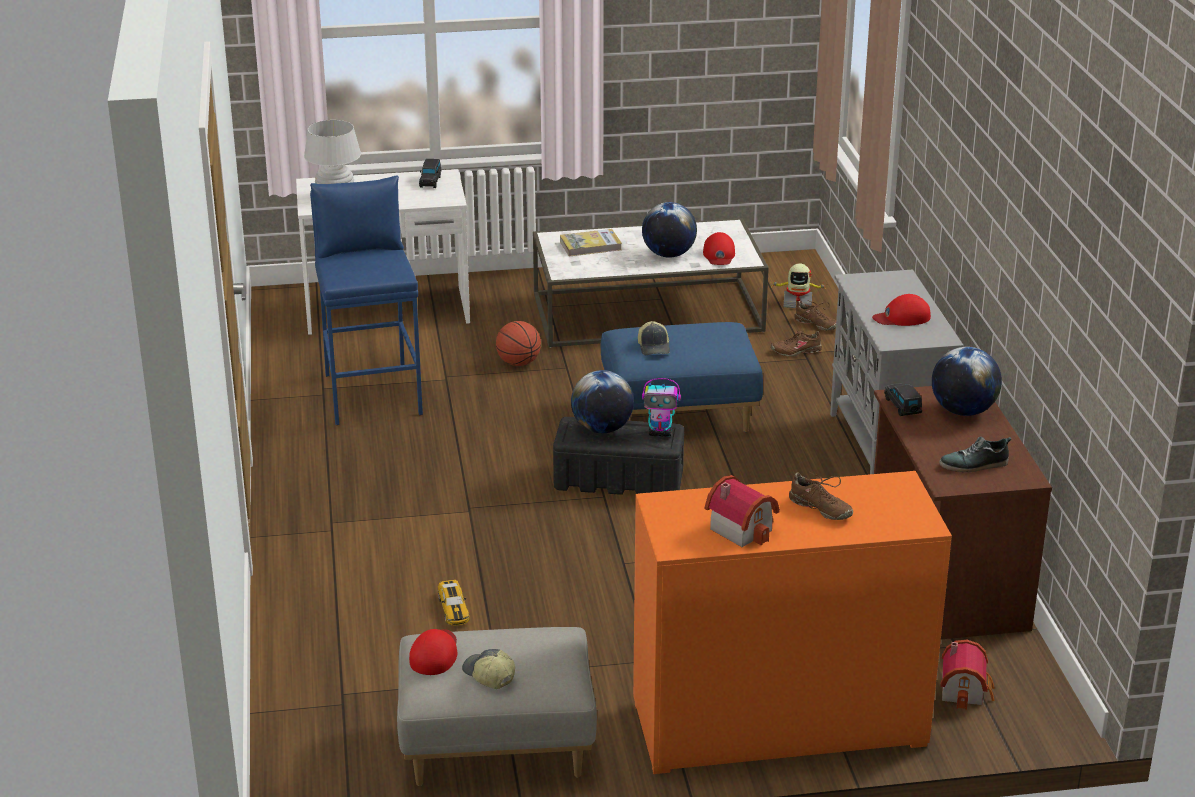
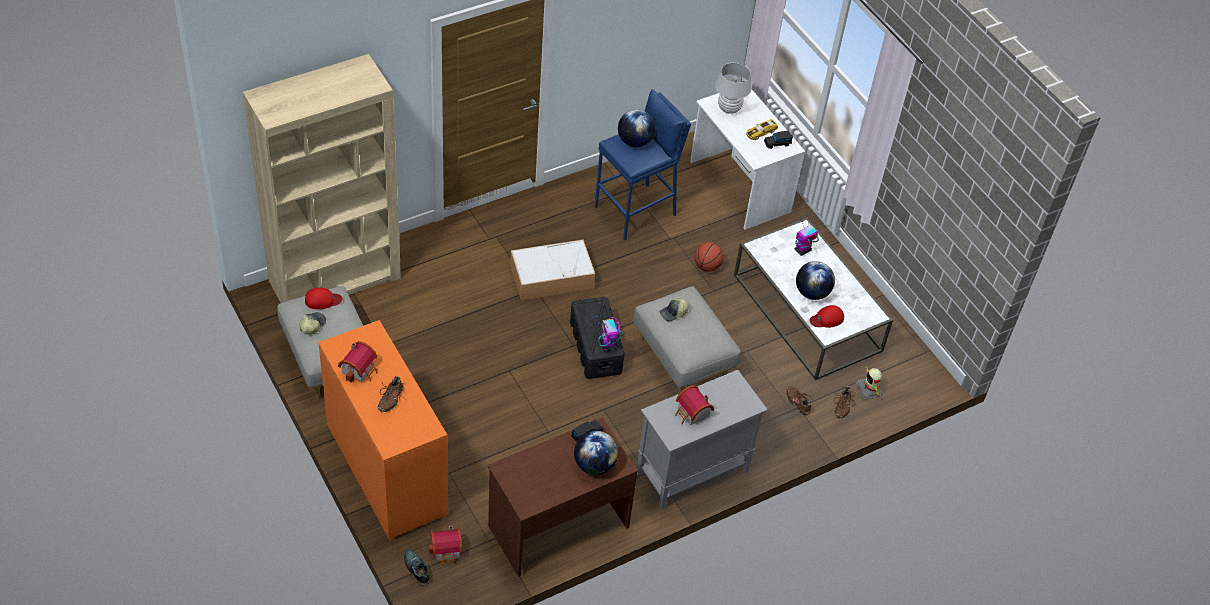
camera: 65 degrees right, 20 degrees up
(309, 708) = (335, 279): none -> beige bookcase
(453, 609) = (437, 310): toy car -> toy car (761, 132)
(454, 487) = (553, 276): none -> storage box
(590, 245) = (802, 250): book -> toy robot
(602, 429) = (599, 318): globe -> globe (634, 142)
(680, 415) = (683, 359): blue ottoman -> grey ottoman
(902, 317) = (692, 414): red cap -> toy house
(974, 465) = (531, 479): shoe -> shoe (416, 569)

